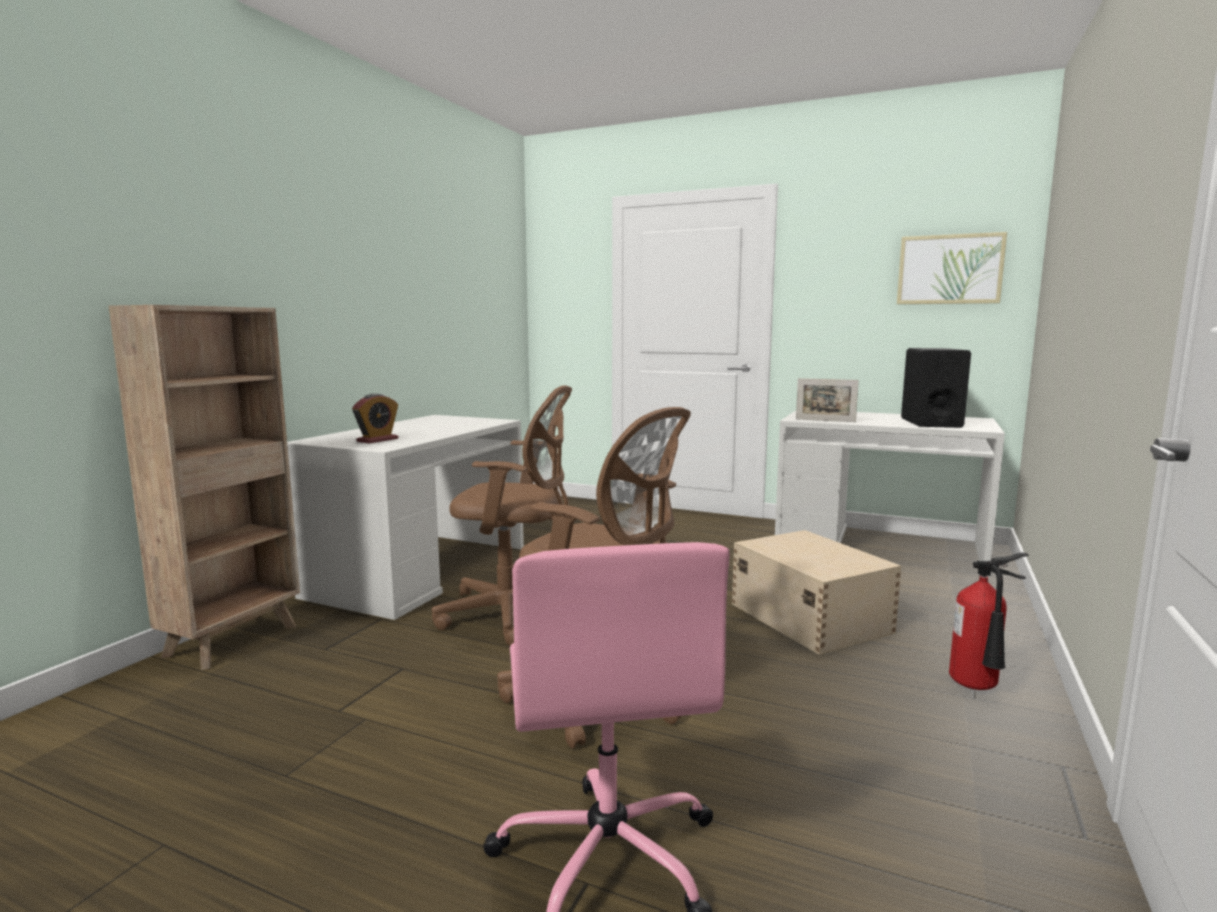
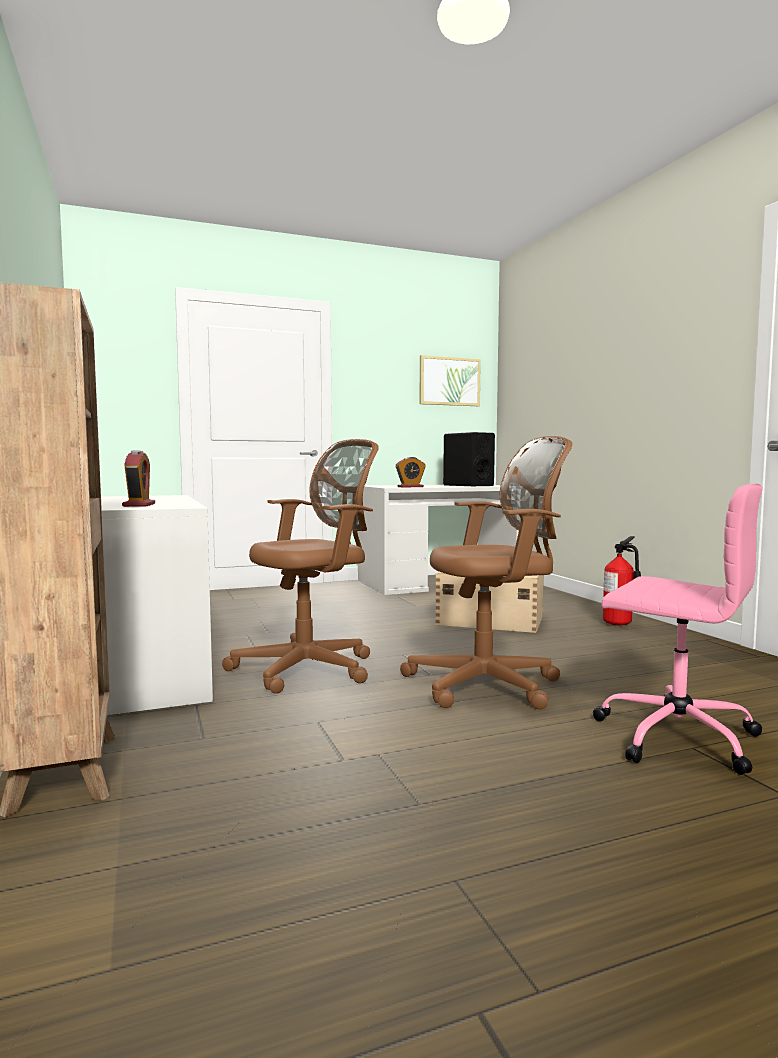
camera: 45 degrees left, 5 degrees down
(825, 420) = (410, 487): picture frame -> alarm clock

